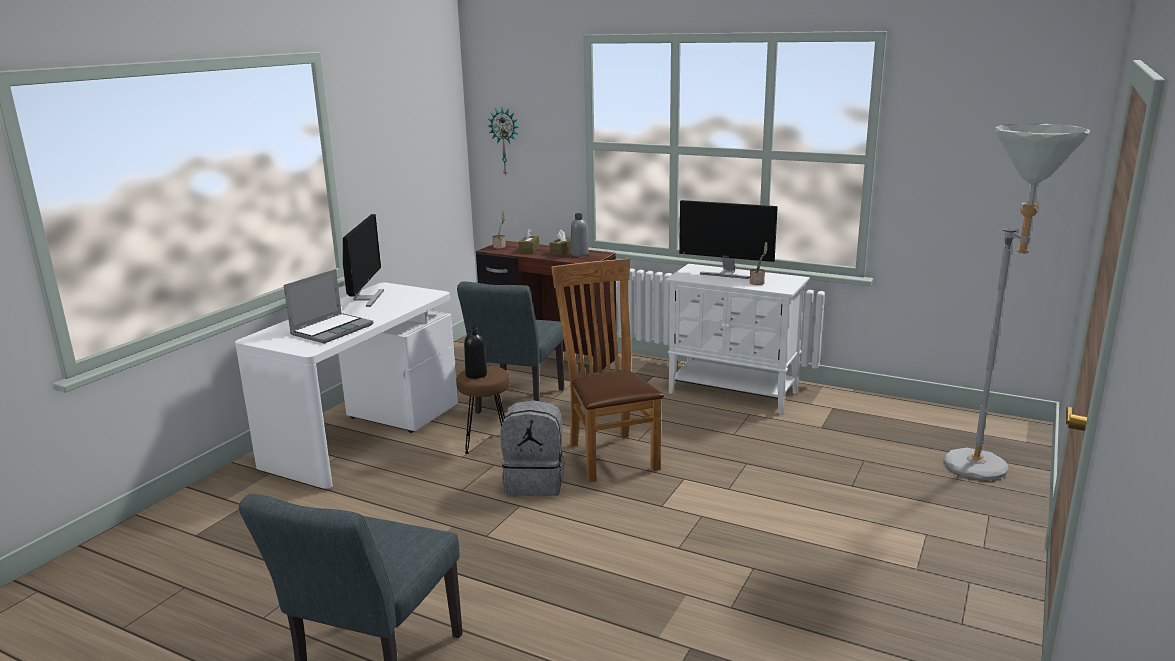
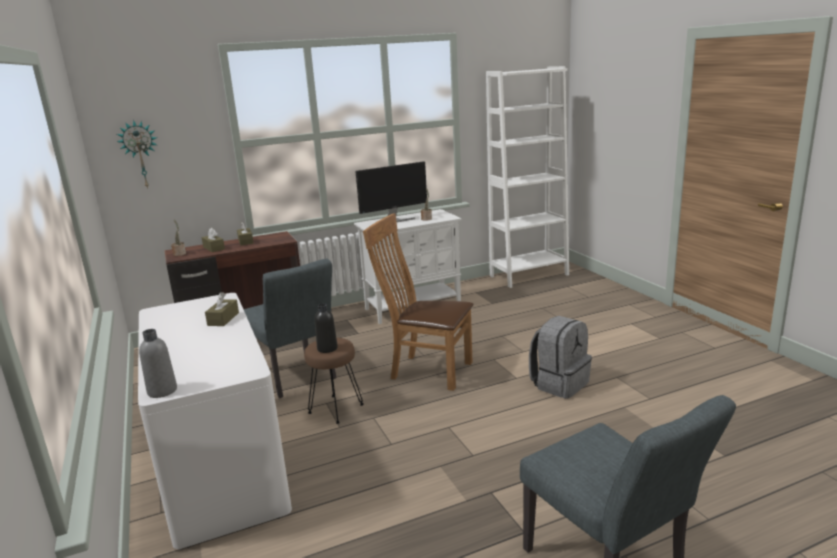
camera: 50 degrees left, 0 degrees up
(332, 329) = (218, 352): laptop -> none
(366, 298) = (169, 323): monitor -> none
(392, 309) = (223, 319): none -> brown tissue box
(535, 482) = (425, 410): grey backpack -> grey backpack (559, 383)
(579, 254) = (265, 239): grey bottle -> grey bottle (162, 391)
(946, 419) = (529, 275): none -> white bookcase
(985, 472) = (590, 289): grey floor lamp -> none

